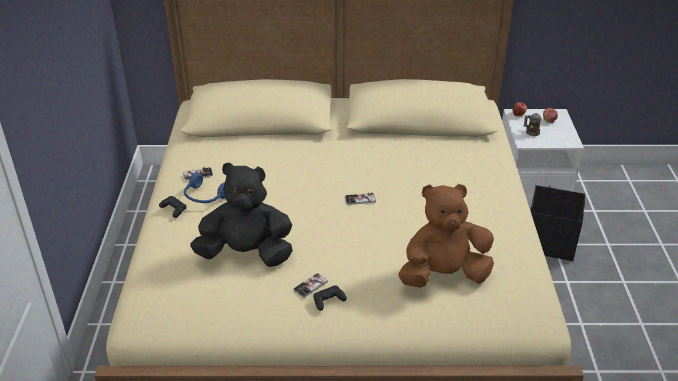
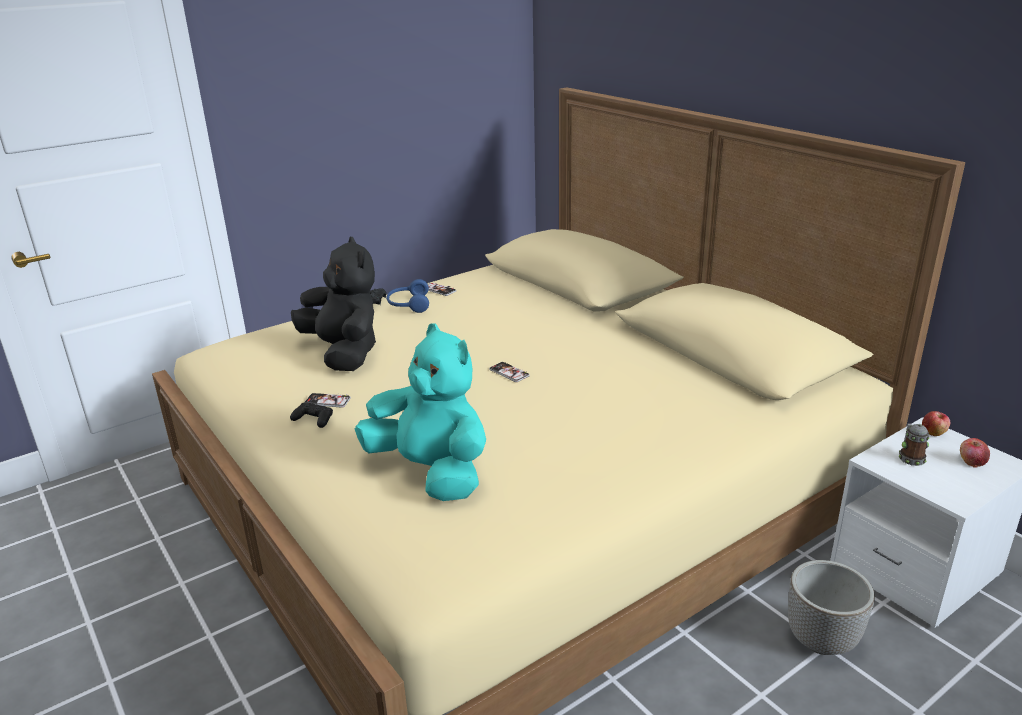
camera: 55 degrees right, 10 degrees down
(443, 275) = (431, 472): brown plush toy -> turquoise plush toy
(550, 243) = (822, 641): black storage box -> planter

